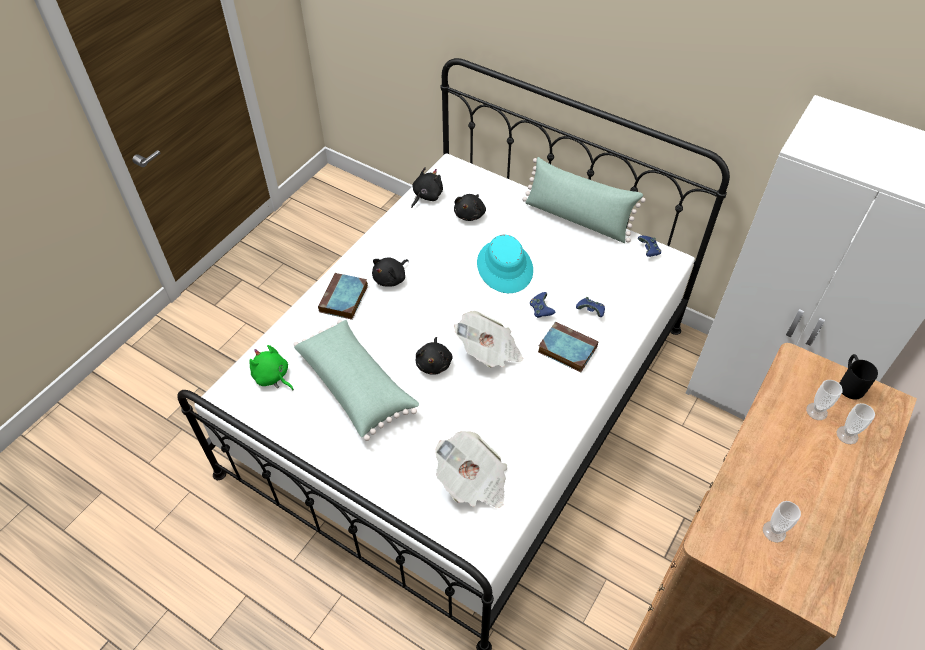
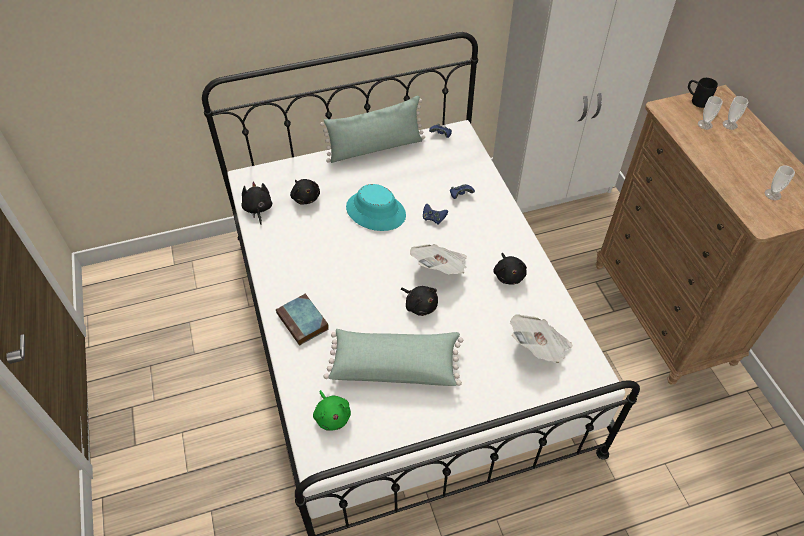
camera: 50 degrees left, 0 degrees up
(272, 377) = (332, 416): green plush toy -> green plush toy turned 105 degrees counterclockwise
(391, 278) = (315, 280): black plush toy -> black plush toy (509, 275)
(566, 349) = (478, 228): book -> none

